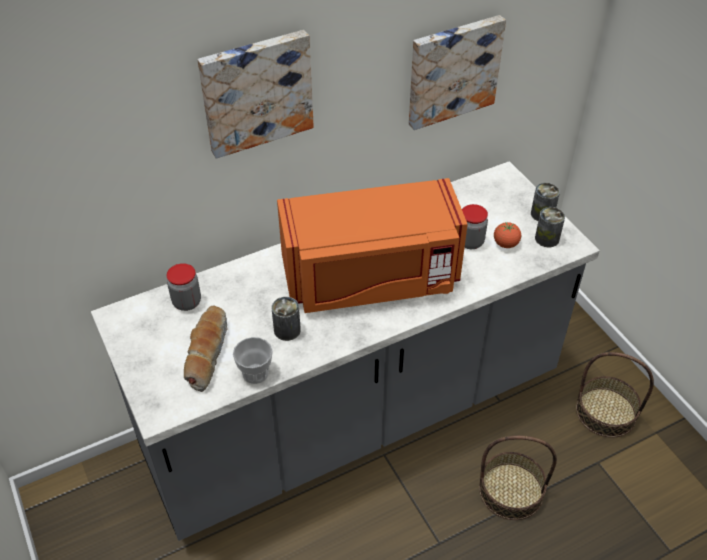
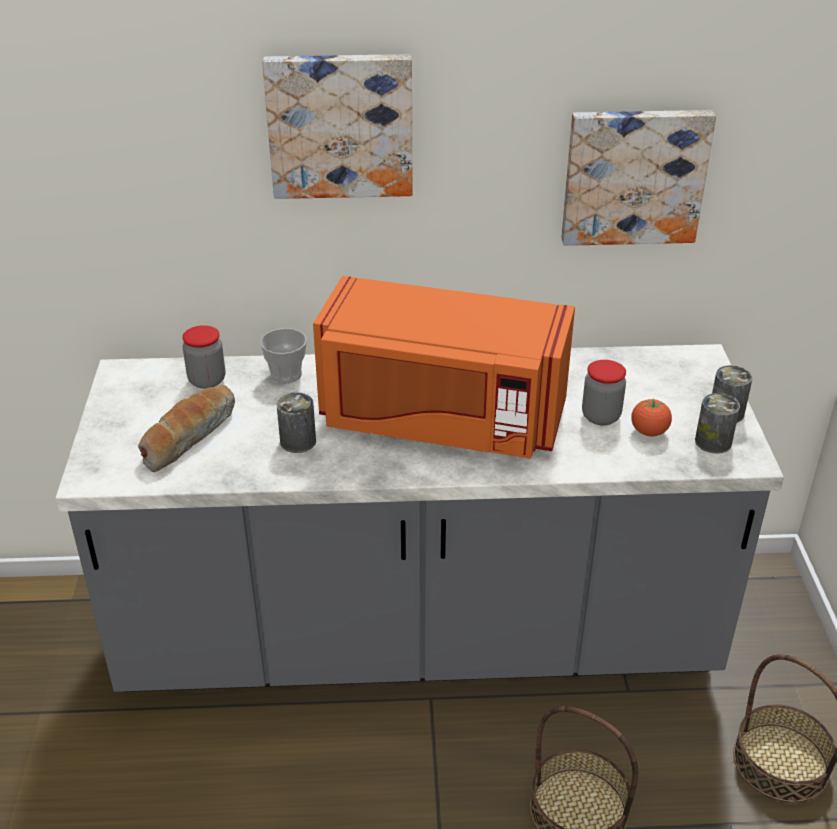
camera: 25 degrees right, 10 degrees down
(255, 373) = (227, 473): cup -> cup (286, 374)

